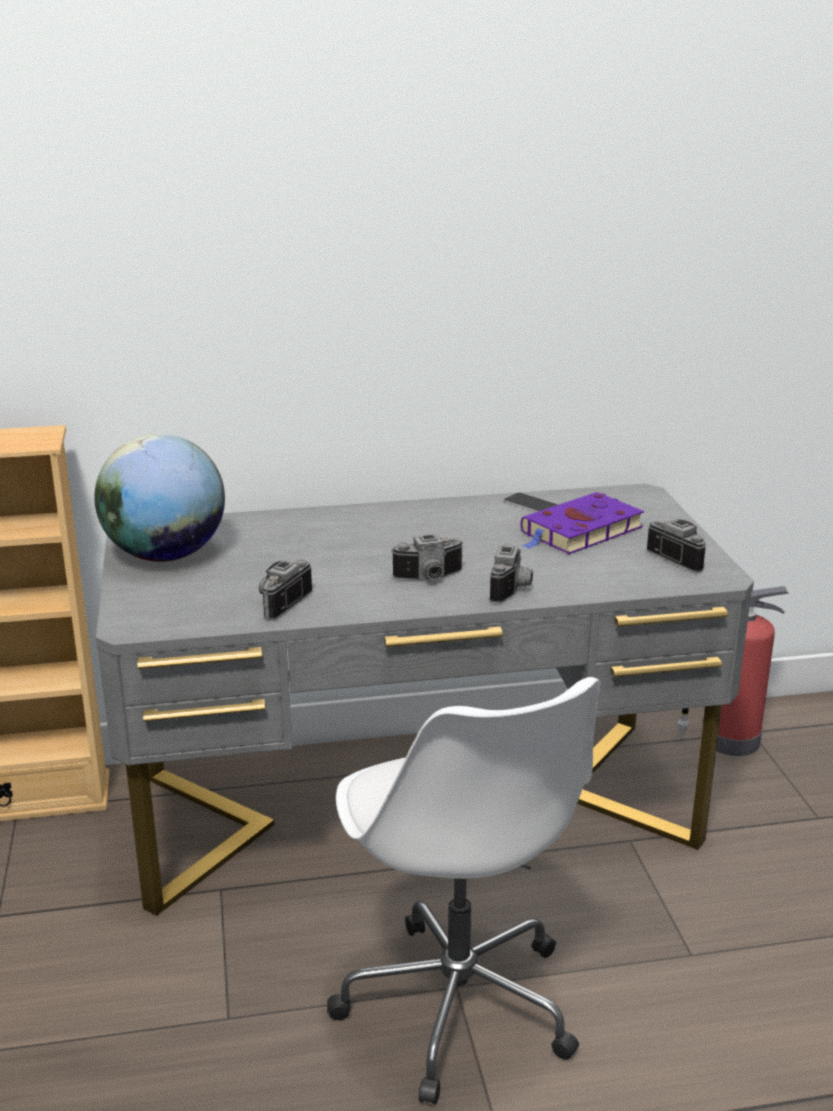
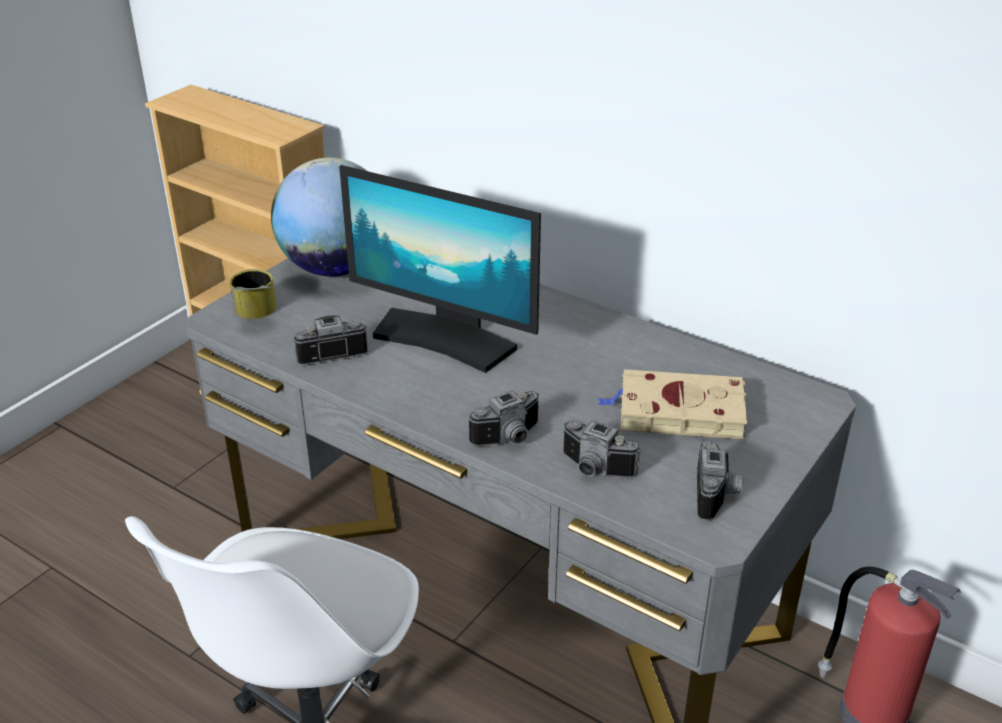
camera: 45 degrees right, 10 degrees up
(160, 609) = (255, 314): none -> can
(350, 559) = (444, 338): none -> monitor
(430, 578) = (468, 390): camera -> camera (594, 470)
(532, 504) = (687, 359): phone -> none
(579, 531) = (677, 411): purple book -> beige book

